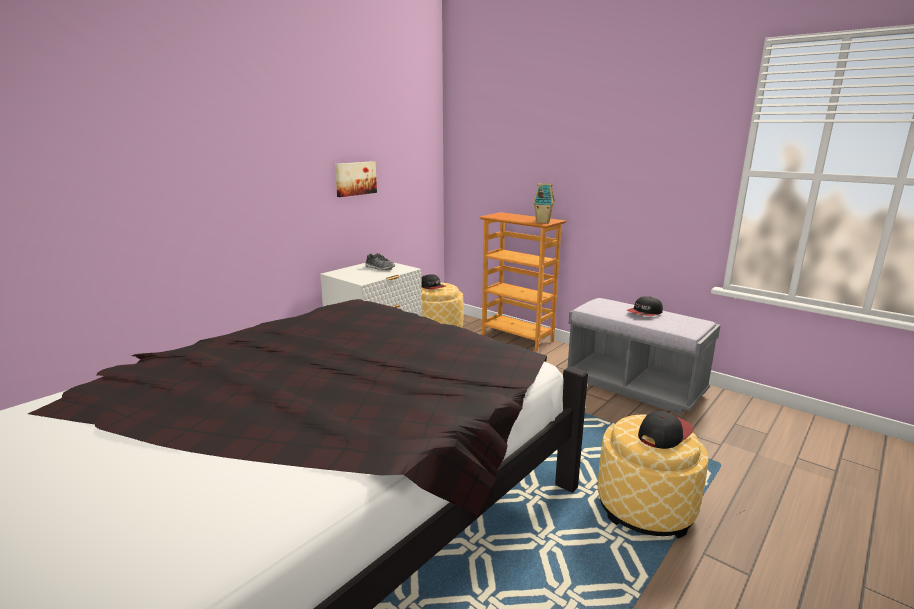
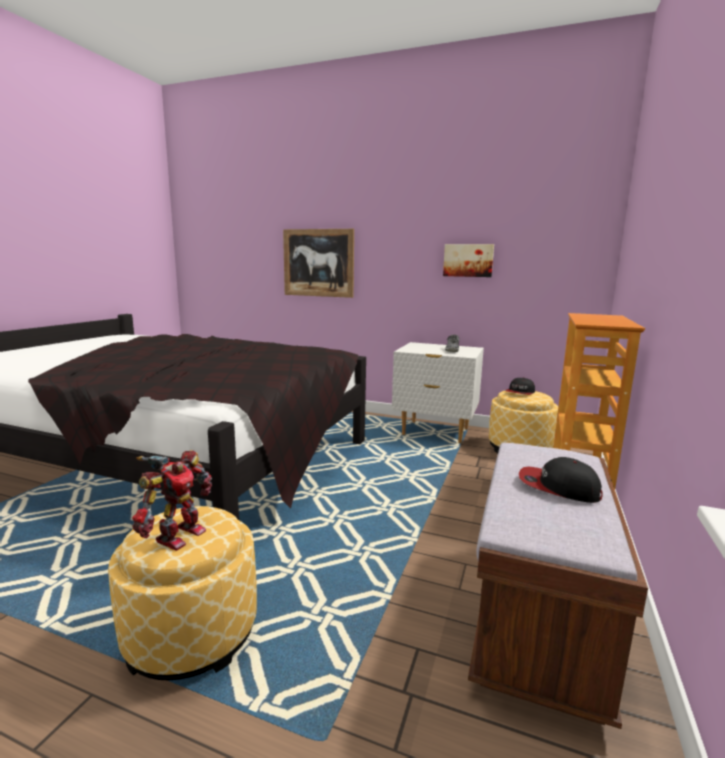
camera: 70 degrees right, 5 degrees down
(186, 200) = (318, 263): none -> picture
(542, 221) = (599, 323): toy house -> none
(634, 386) = (538, 618): grey bench -> brown bench
(664, 433) = (178, 535): cap -> toy robot

